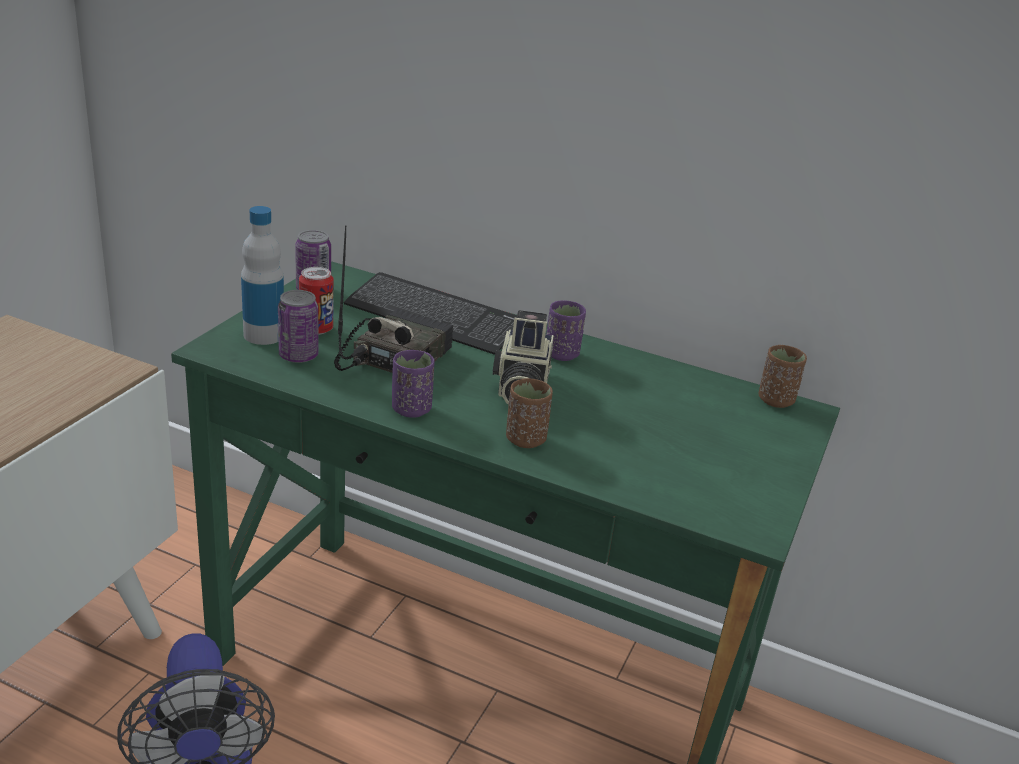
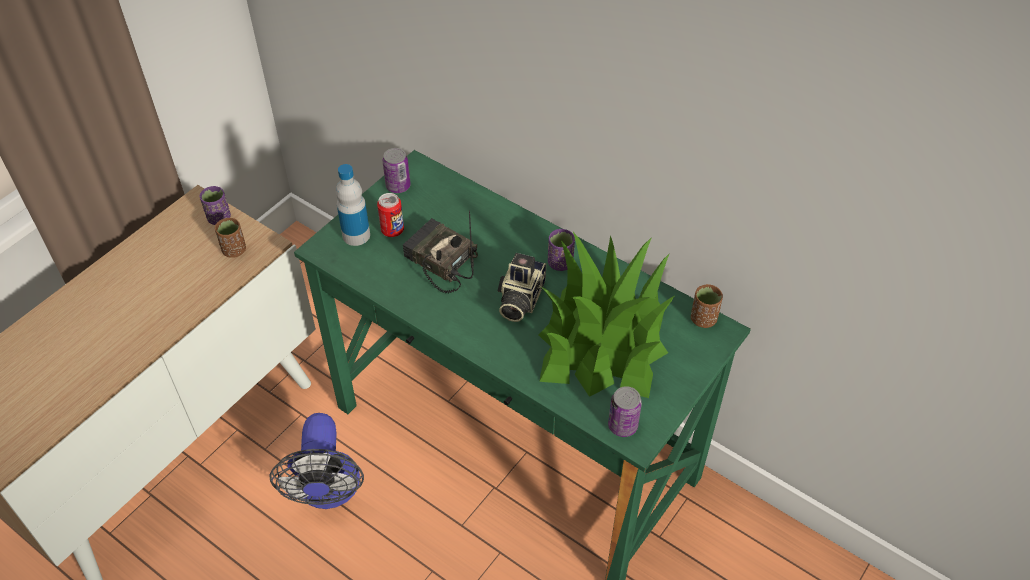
camera: 15 degrees right, 20 degrees up
(298, 356) = (376, 258): can -> can (622, 425)
(393, 357) = (439, 262): radio -> radio turned 90 degrees counterclockwise
(411, 409) = (440, 315): purple cup -> purple cup (219, 218)
(434, 317) = (478, 218): keyboard -> none
(525, 439) = (509, 348): brown cup -> brown cup (234, 250)
(654, 427) = (602, 342): none -> potted plant

